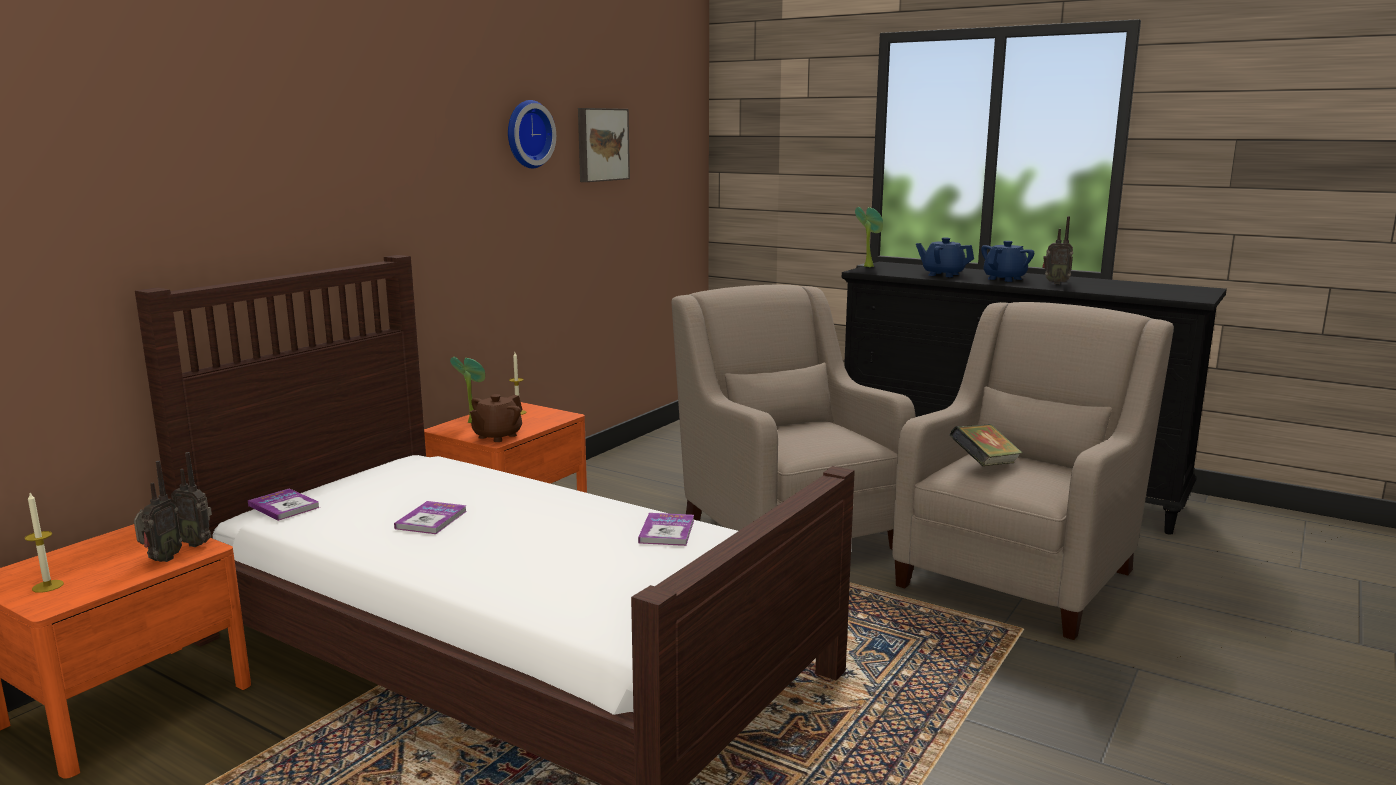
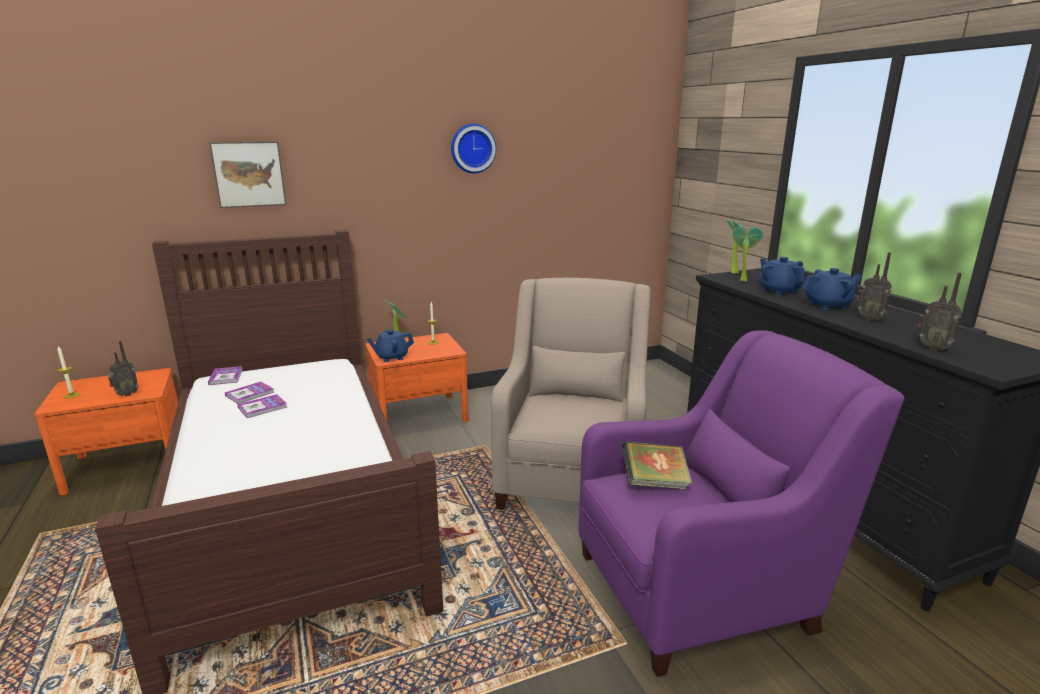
camera: 35 degrees right, 5 degrees up
(197, 543) = (154, 389): radio -> radio (933, 348)
(497, 436) = (391, 357): brown teapot -> blue teapot
(601, 144) = (549, 155): picture -> picture (249, 174)
(667, 531) = (349, 460): book -> book (250, 394)
(891, 271) = (741, 280): none -> potted plant
(1019, 574) = (701, 588): beige armchair -> purple armchair

